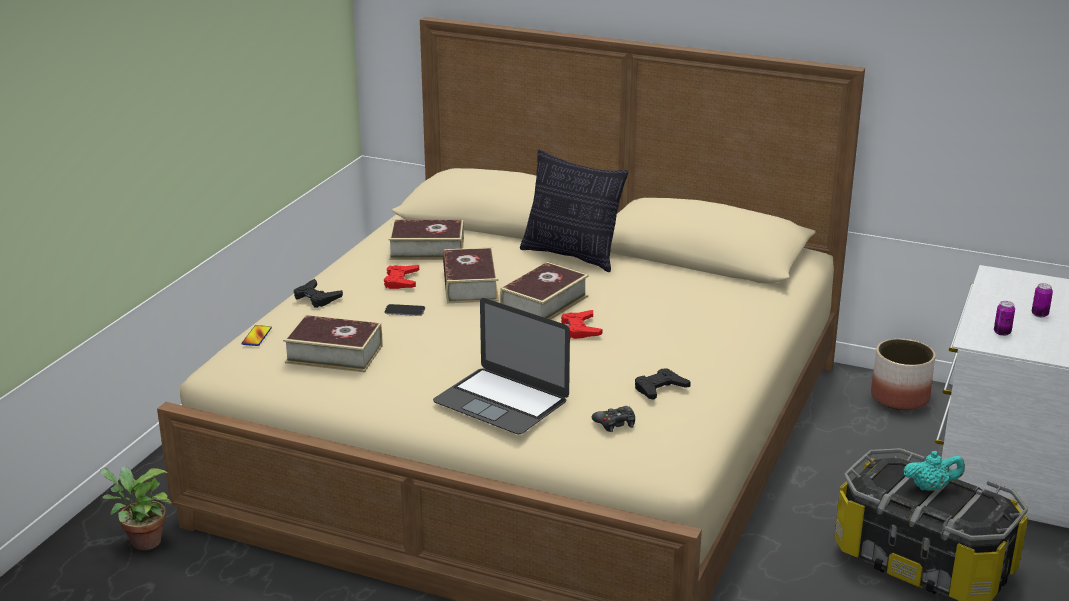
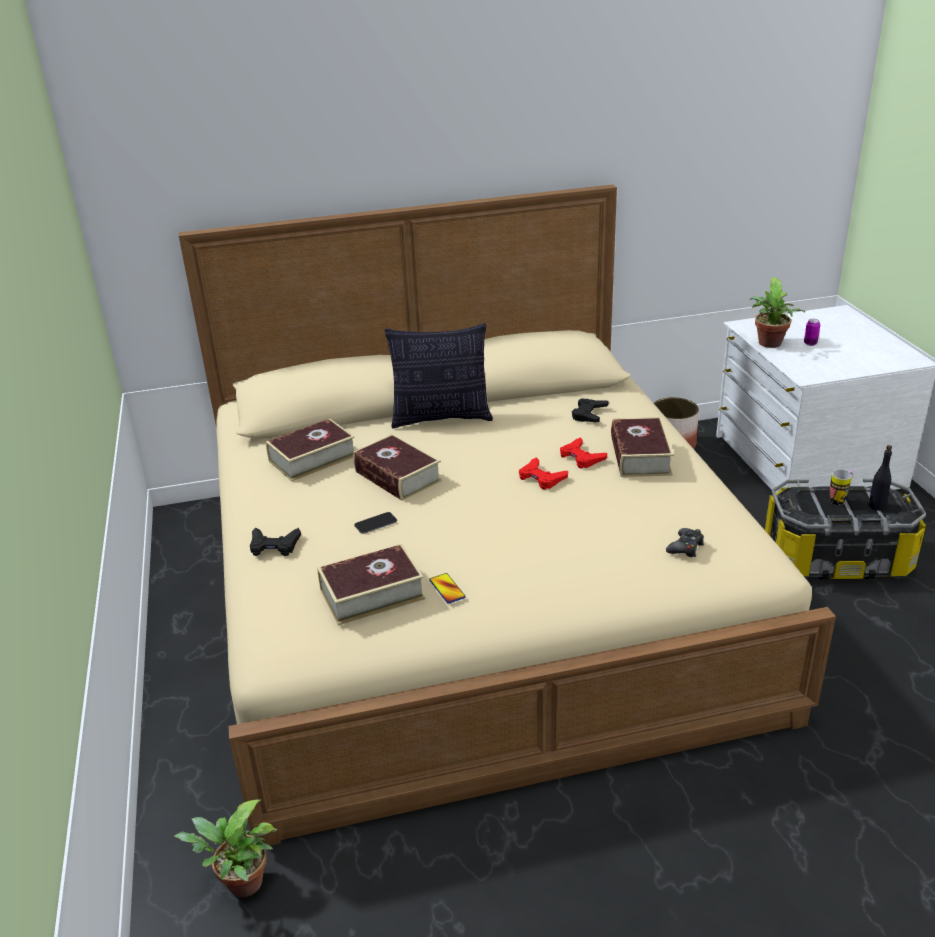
camera: 35 degrees left, 5 degrees up
(257, 336) = (269, 611): phone -> phone (447, 589)
(401, 281) = (331, 497): red game controller -> red game controller (581, 457)
(501, 401) = (576, 570): laptop -> none
(544, 303) = (481, 467): book -> book (640, 456)
(660, 389) = (671, 502): black game controller -> black game controller (589, 414)
(931, 487) = (839, 500): turquoise teapot -> mug
(963, 508) = (876, 506): none -> black bottle
(990, 300) = (769, 344): none -> potted plant
(1002, 332) = (811, 365): can -> none

